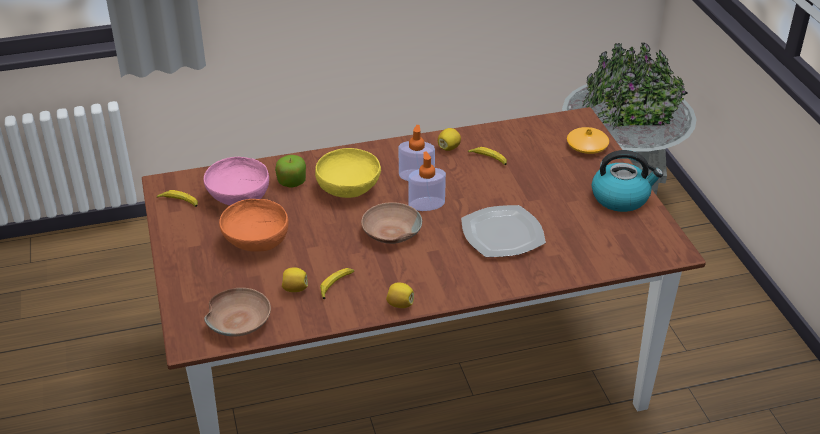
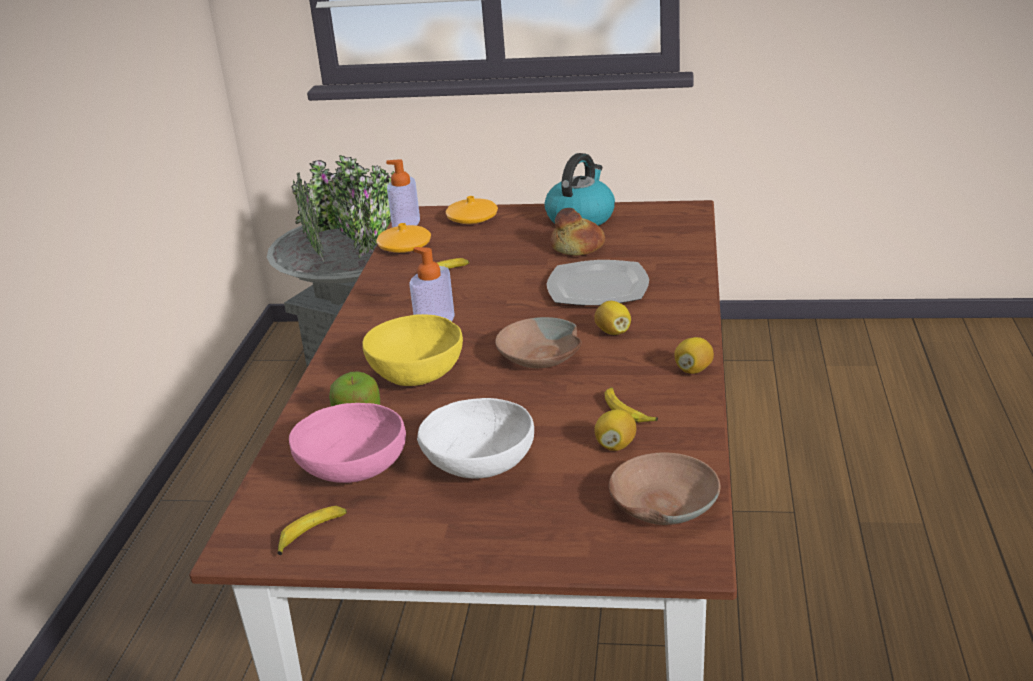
camera: 65 degrees left, 10 degrees down
(255, 241) = (479, 467): orange bowl -> white bowl
(426, 204) = (500, 324): soap dispenser -> soap dispenser (406, 224)
(449, 148) = (395, 294): lemon -> lemon (613, 332)
(522, 130) = (404, 247): none -> orange vase
(564, 209) = (577, 248): none -> bread

